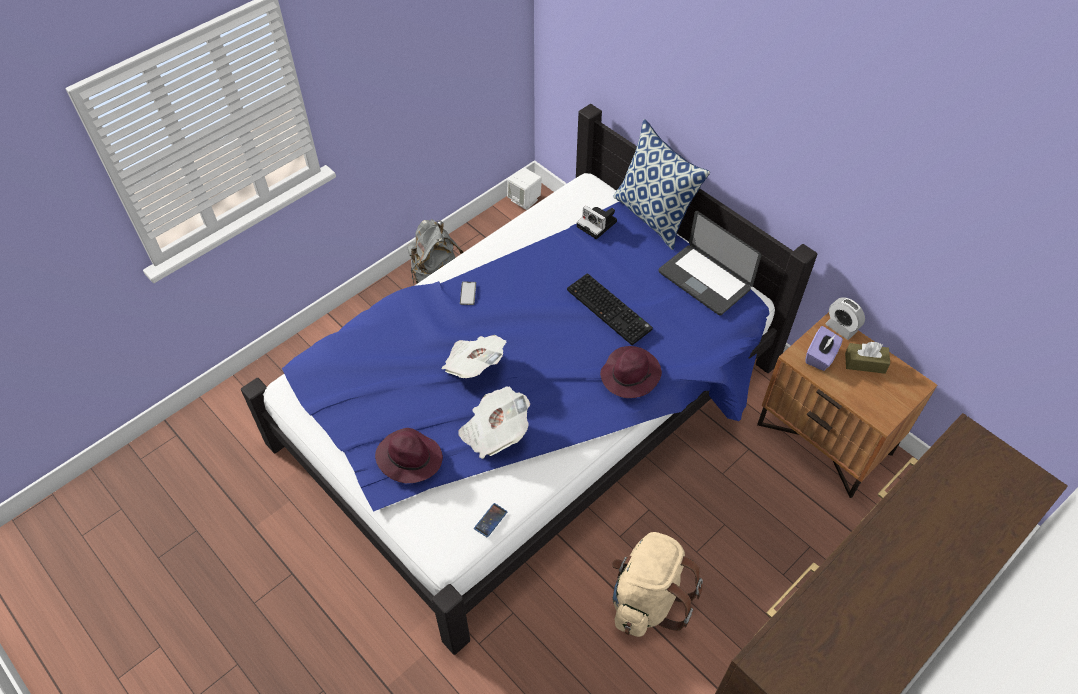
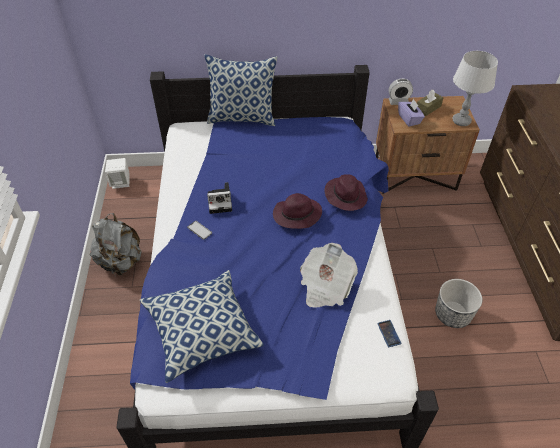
camera: 50 degrees left, 5 degrees down
(363, 375) = (201, 331): none -> pillow
(408, 458) = (302, 347): purple hat -> purple hat (296, 215)
(474, 365) = (261, 263): newspaper -> none
(598, 224) = (220, 141): camera -> camera (221, 202)
(610, 309) = (289, 174): keyboard -> none
(647, 599) = (453, 314): beige backpack -> planter
(704, 281) = (311, 128): laptop -> none
(880, 409) = (461, 121): none -> grey table lamp

